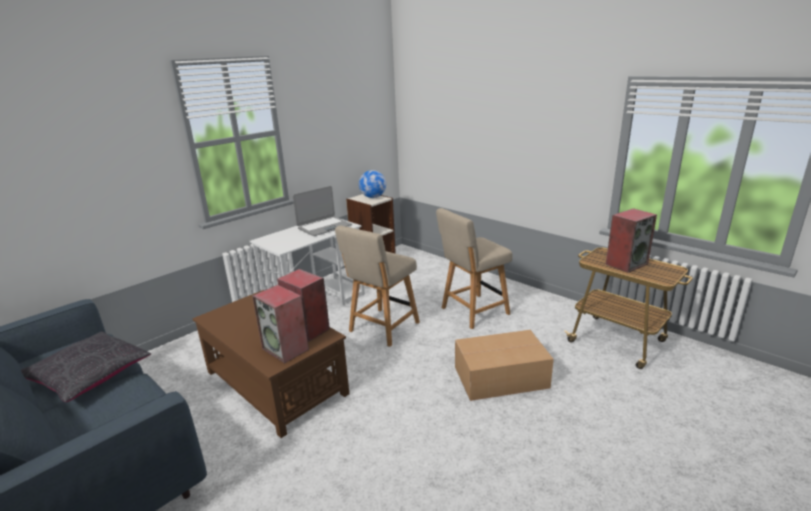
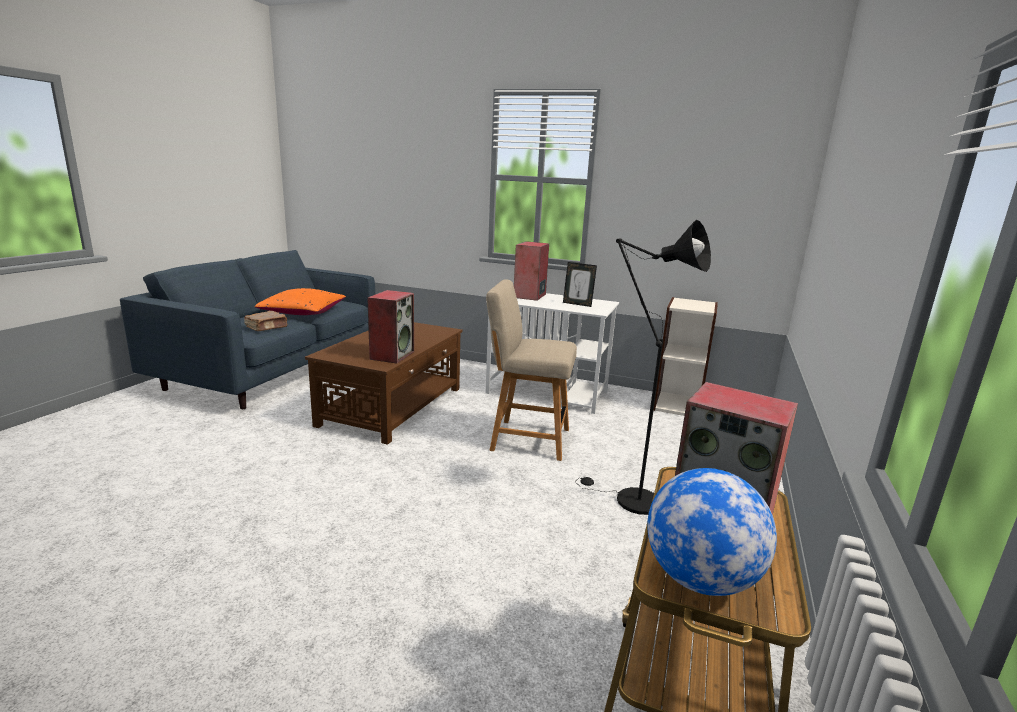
camera: 65 degrees right, 5 degrees down
(90, 376) = (303, 313): black pillow -> orange pillow
(130, 404) = (267, 328): none -> brown book
(286, 349) = (352, 354): speaker -> speaker (530, 296)
(324, 227) = (577, 304): laptop -> picture frame
(373, 197) = (699, 305): globe -> globe (700, 580)
(472, 312) = (629, 499): beige chair -> black floor lamp
(502, 377) = (466, 549): cardboard box -> none

